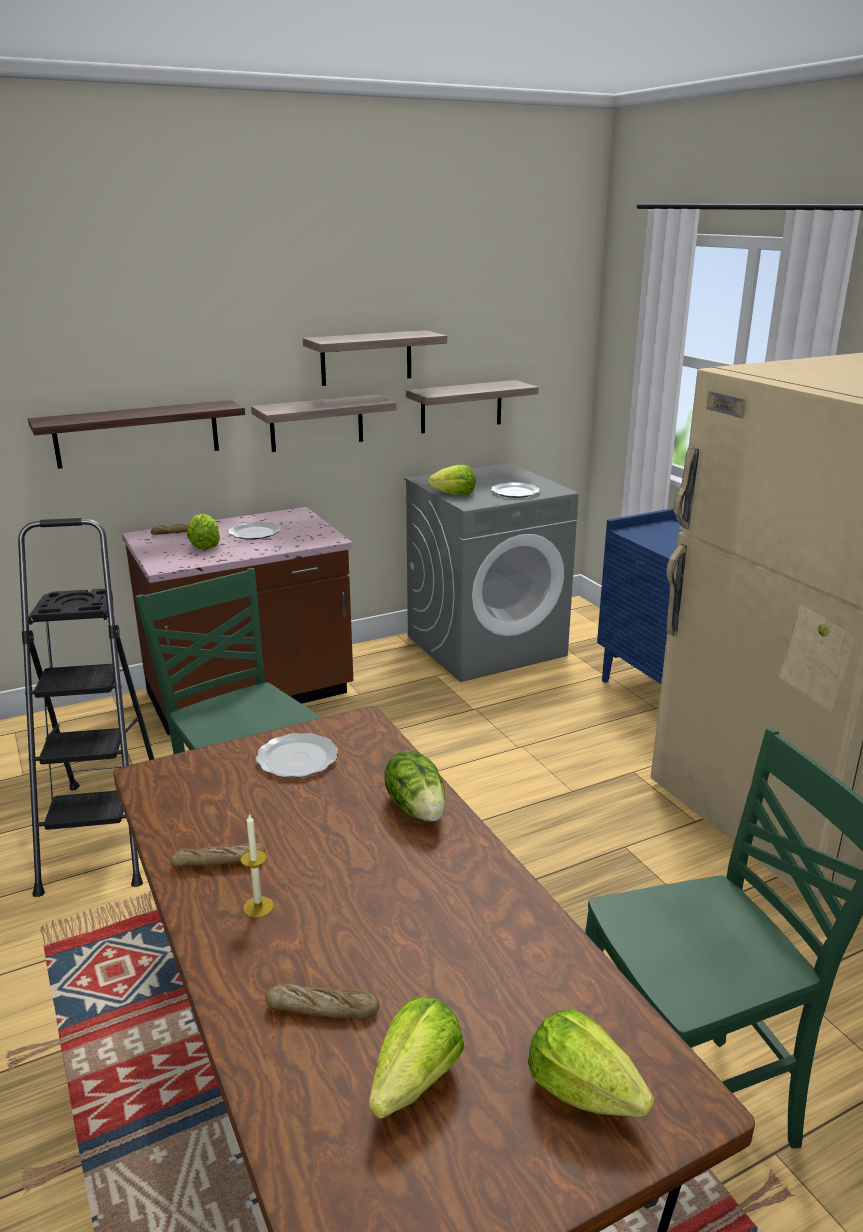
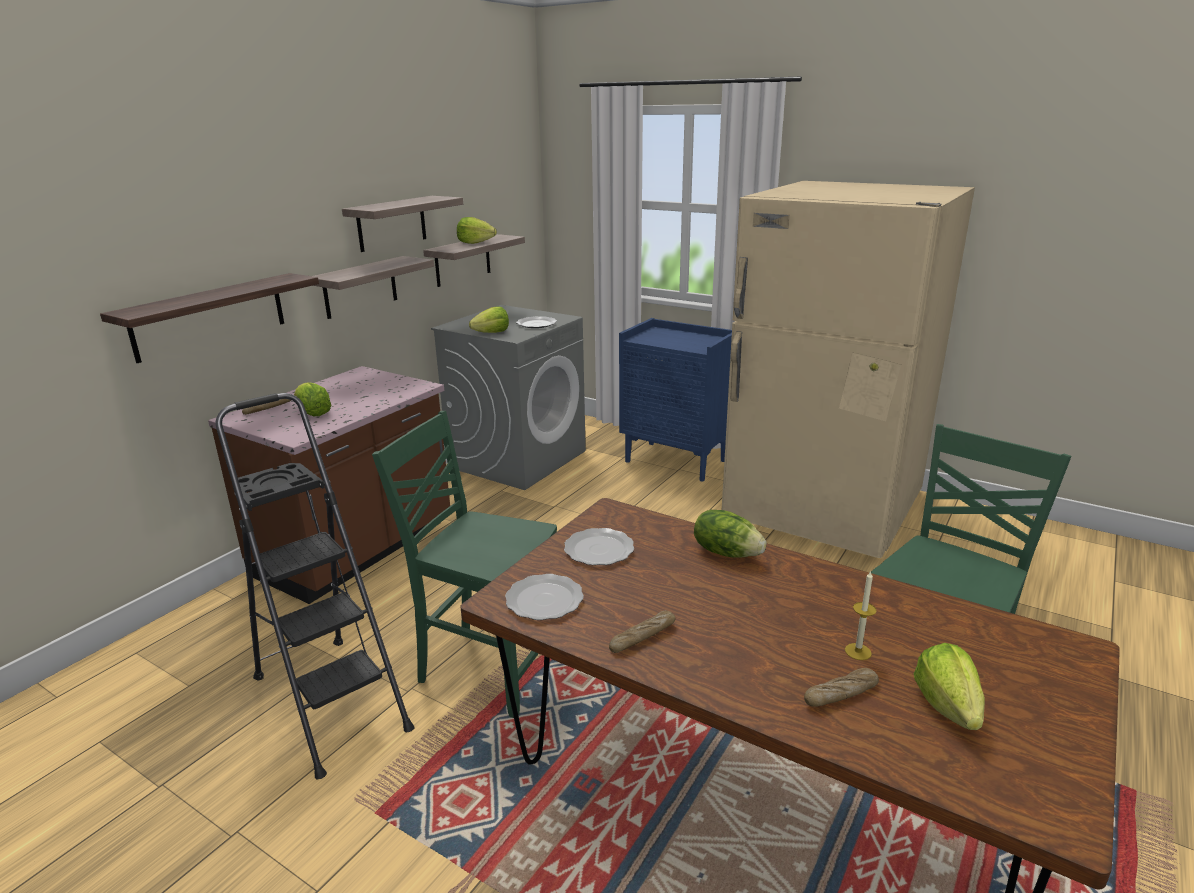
camera: 30 degrees left, 0 degrees up
(255, 533) = (346, 394): plate -> plate (545, 599)
(258, 907) = (712, 653): candle -> candle (858, 651)
(583, 1091) = (1030, 668): lettuce -> lettuce (475, 243)

